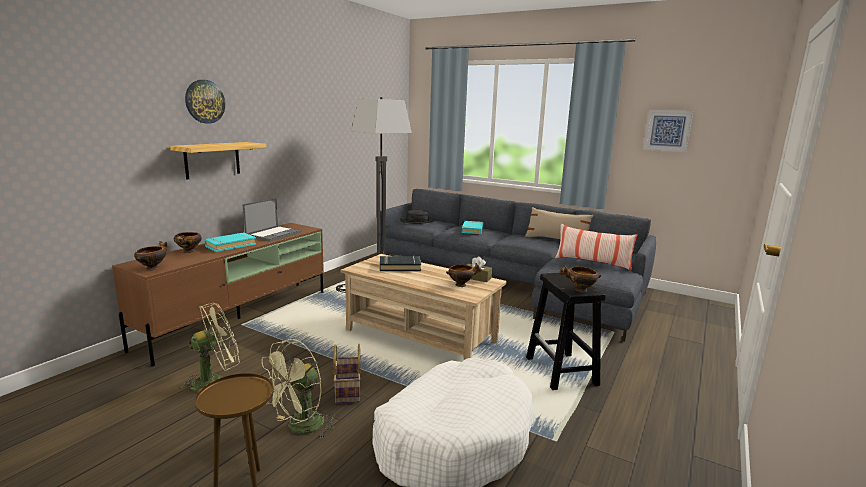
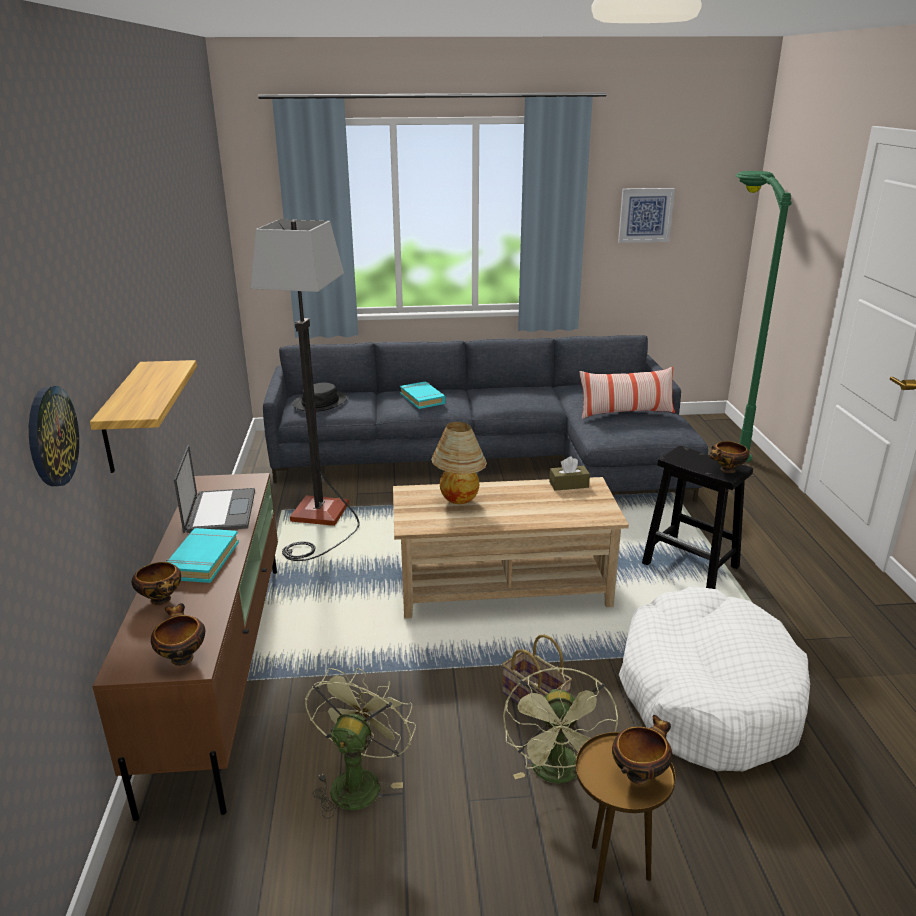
camera: 35 degrees left, 10 degrees up
(204, 101) = (99, 312): wall clock -> wall clock (51, 436)
(400, 267) = (458, 501): black book -> table lamp
(461, 285) = (572, 502): bowl -> bowl (639, 773)
(556, 240) = (538, 387): beige pillow -> none
(712, 315) = (724, 436): none -> green floor lamp

